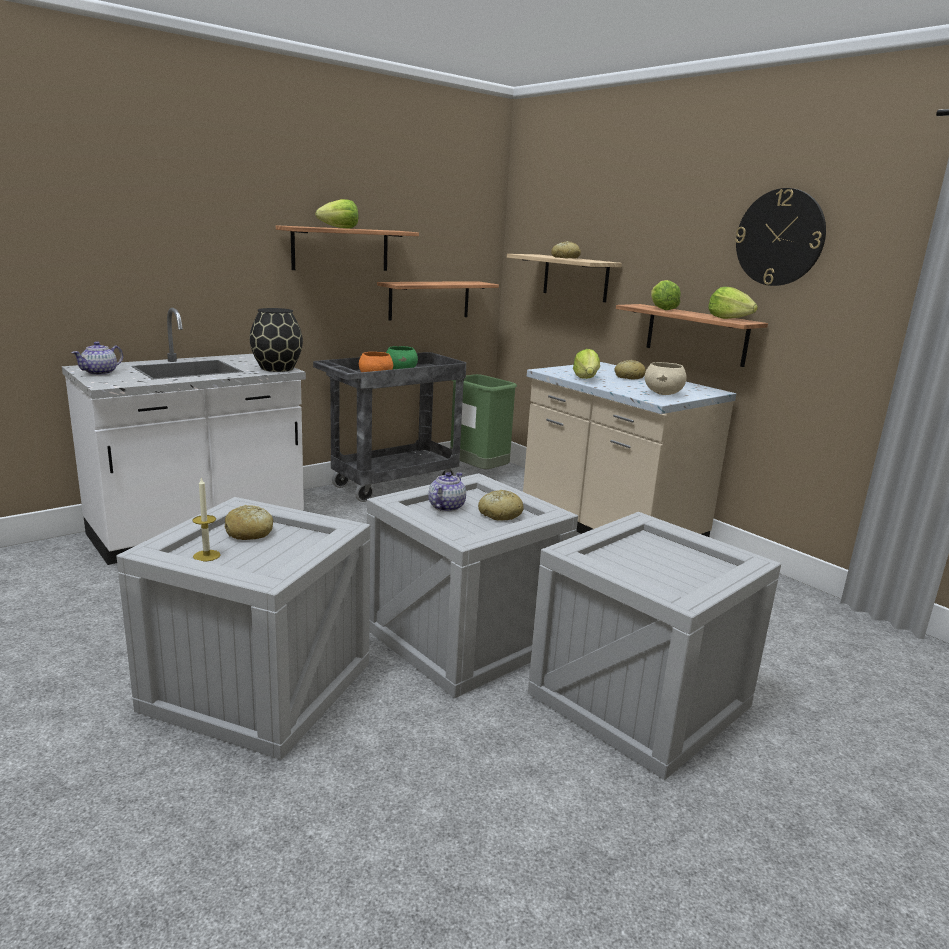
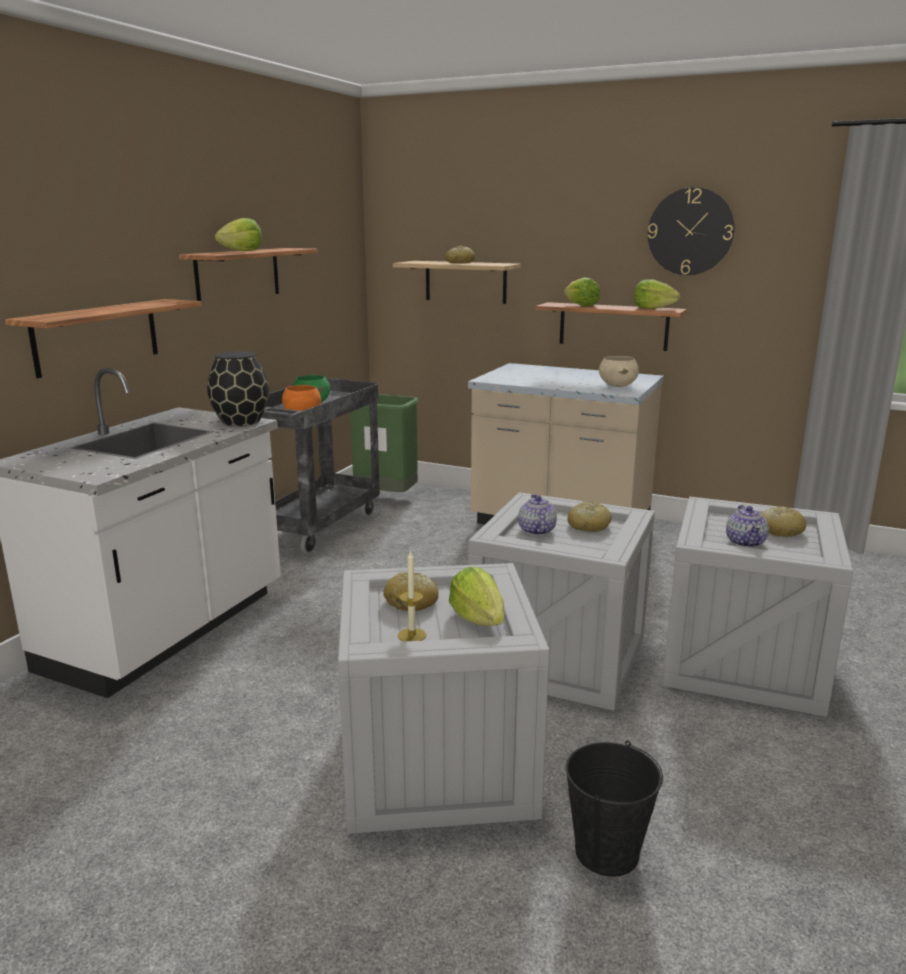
camera: 25 degrees left, 0 degrees up
(100, 373) = (55, 463): teapot -> teapot (745, 542)
(298, 807) = (606, 851): none -> black bucket
(429, 300) = (314, 320): shelf -> shelf (97, 336)
(586, 378) = (534, 382): lettuce -> lettuce (478, 619)
(629, 377) = (562, 374): bread -> bread (780, 530)

